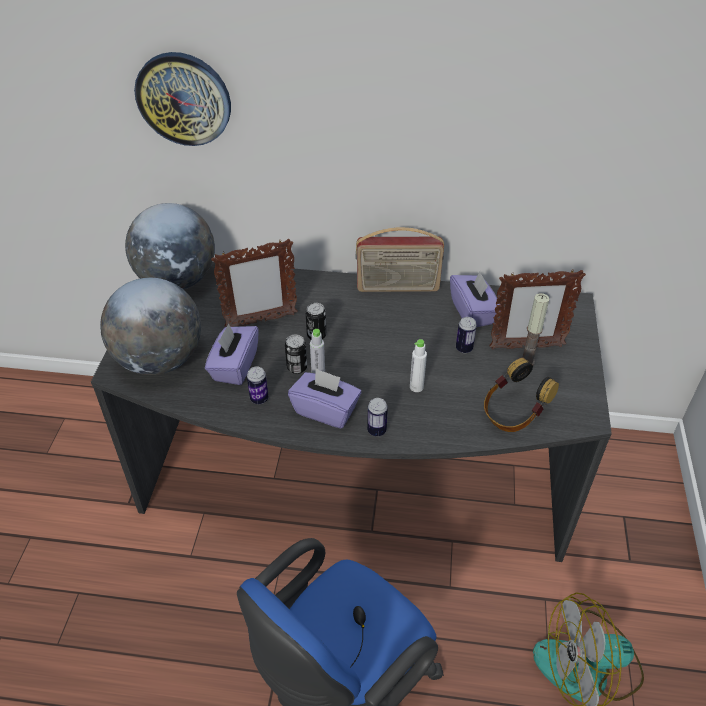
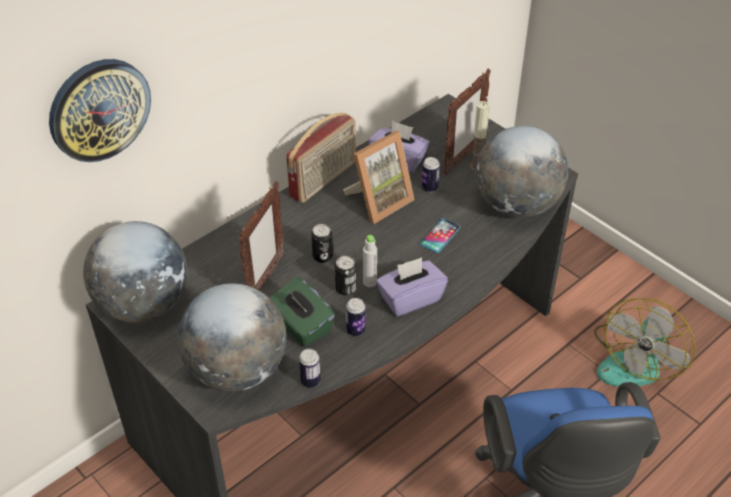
camera: 50 degrees left, 0 degrees up
(234, 366) = (301, 326): purple tissue box -> green tissue box
(376, 430) = (459, 283): can -> can (310, 381)
(412, 329) = (379, 201): none -> picture frame
(416, 387) = (440, 236): white bottle -> phone
(513, 414) = (516, 205): headphones -> globe

